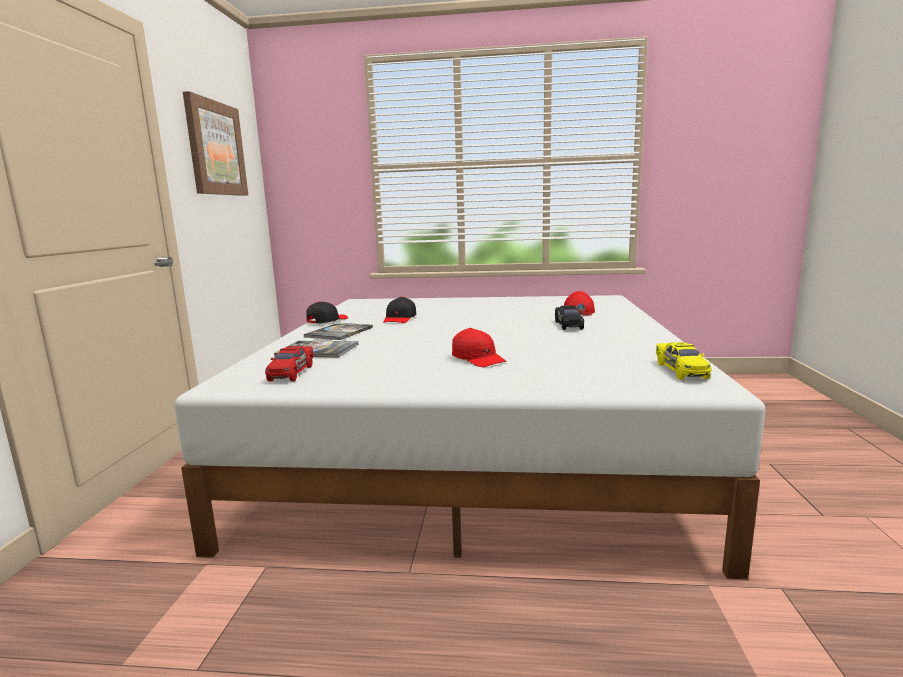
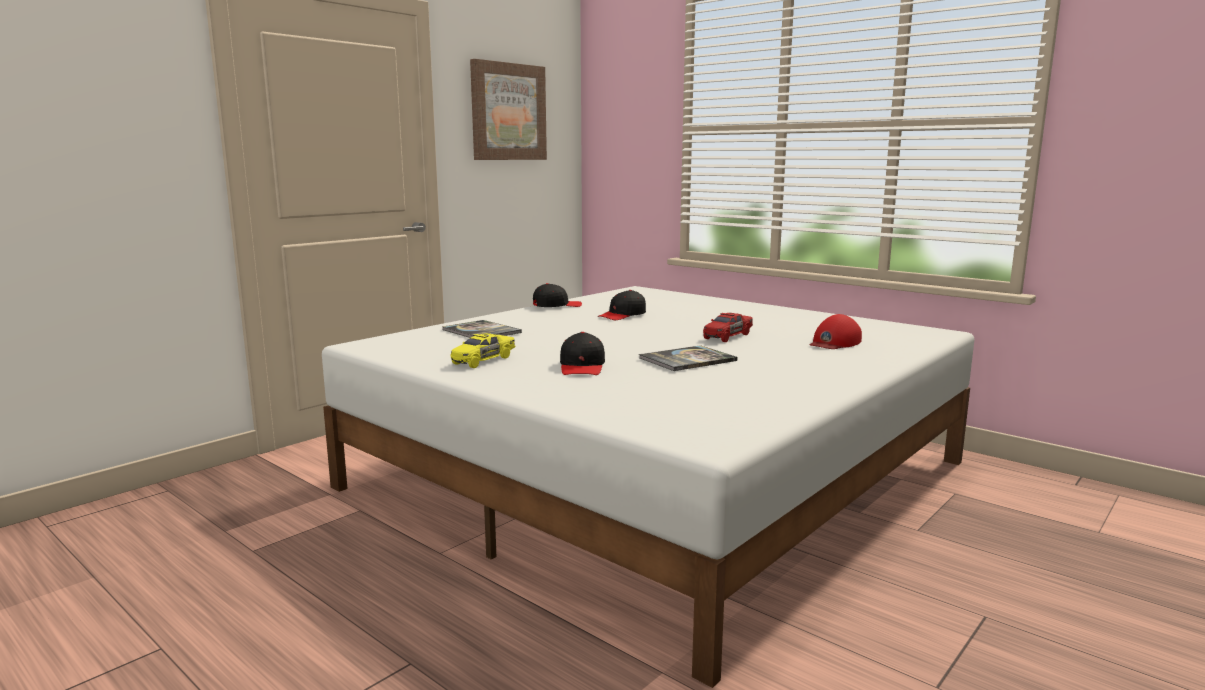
camera: 35 degrees right, 0 degrees up
(291, 373) = (421, 346): red toy car -> red toy car (727, 336)
(339, 332) = (537, 319): book -> book (687, 360)
(478, 358) = (582, 366): red cap -> black cap
(568, 325) = (770, 354): black toy car -> none
(681, 371) = (732, 423): yellow toy car -> yellow toy car (483, 360)

